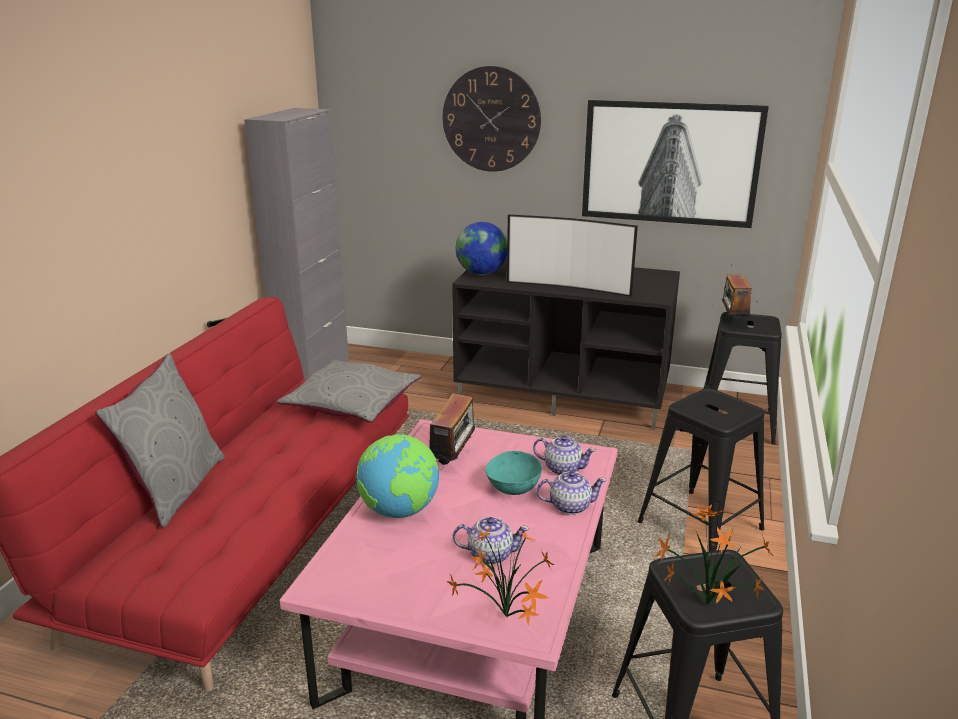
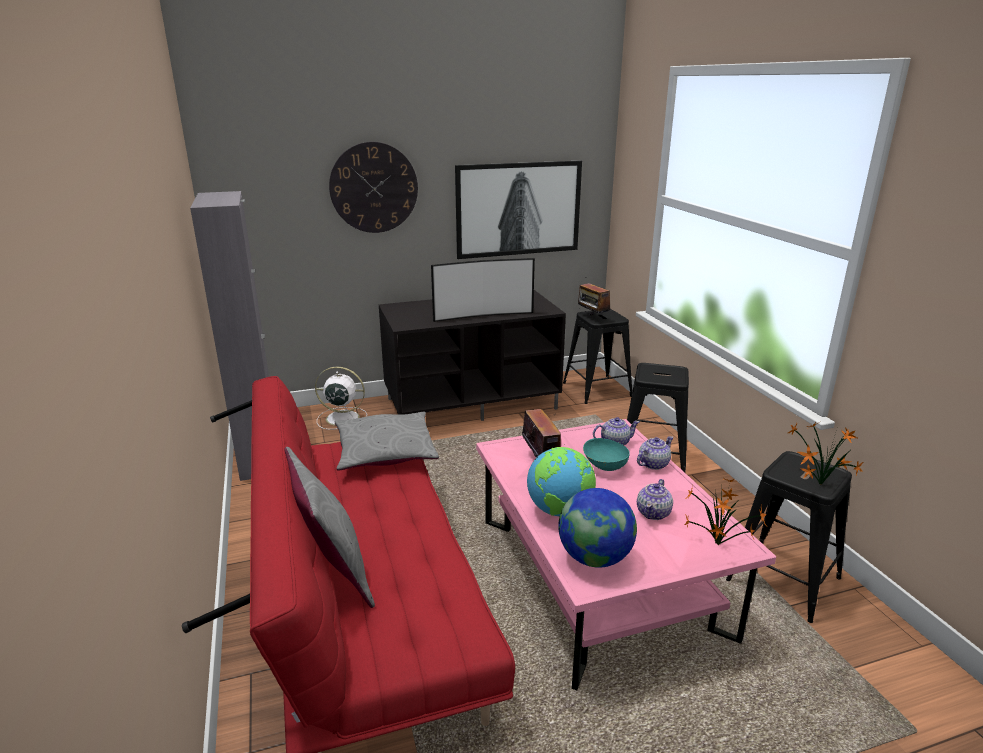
camera: 35 degrees left, 0 degrees up
(419, 370) = (341, 418): none -> white fan
(481, 273) = (403, 319): globe -> globe (594, 558)
(490, 554) = (654, 513): teapot -> teapot turned 150 degrees clockwise

